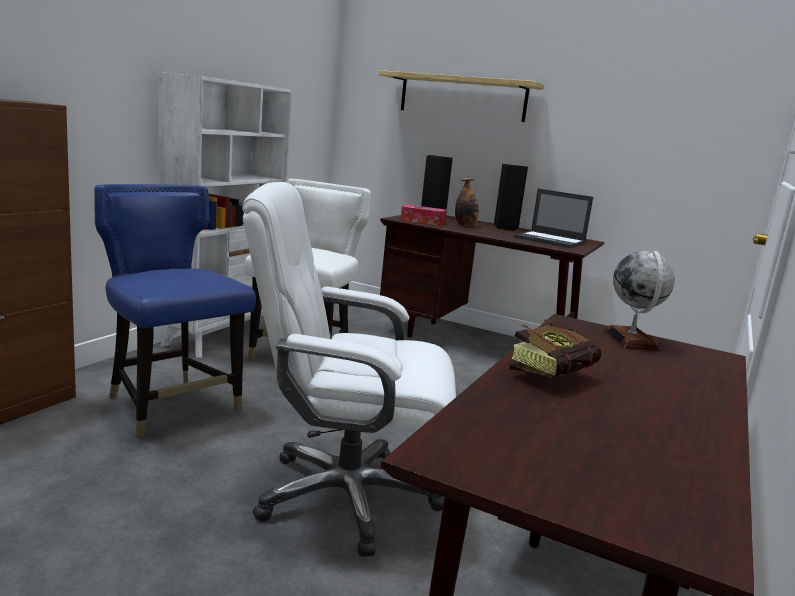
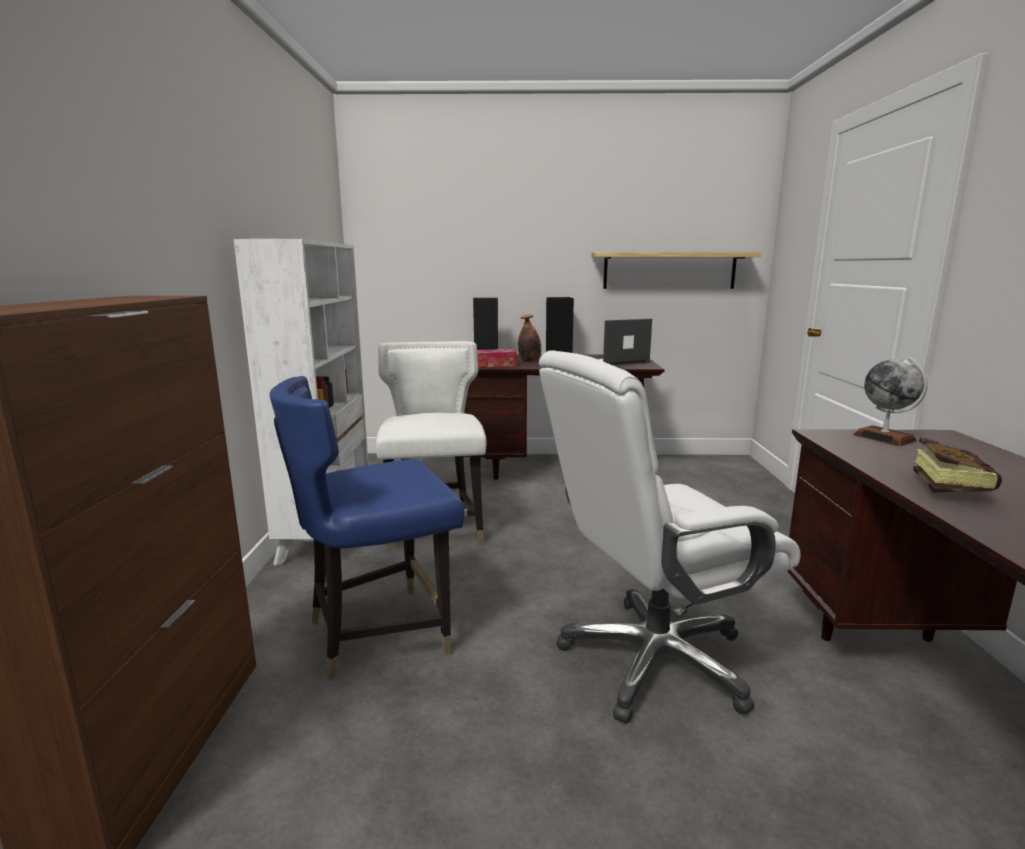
camera: 25 degrees left, 0 degrees up
(171, 406) = (378, 632): blue chair -> blue chair turned 45 degrees counterclockwise
(462, 97) = (490, 237): shelf -> shelf (669, 270)
(550, 240) = (614, 361): laptop -> laptop turned 150 degrees clockwise

